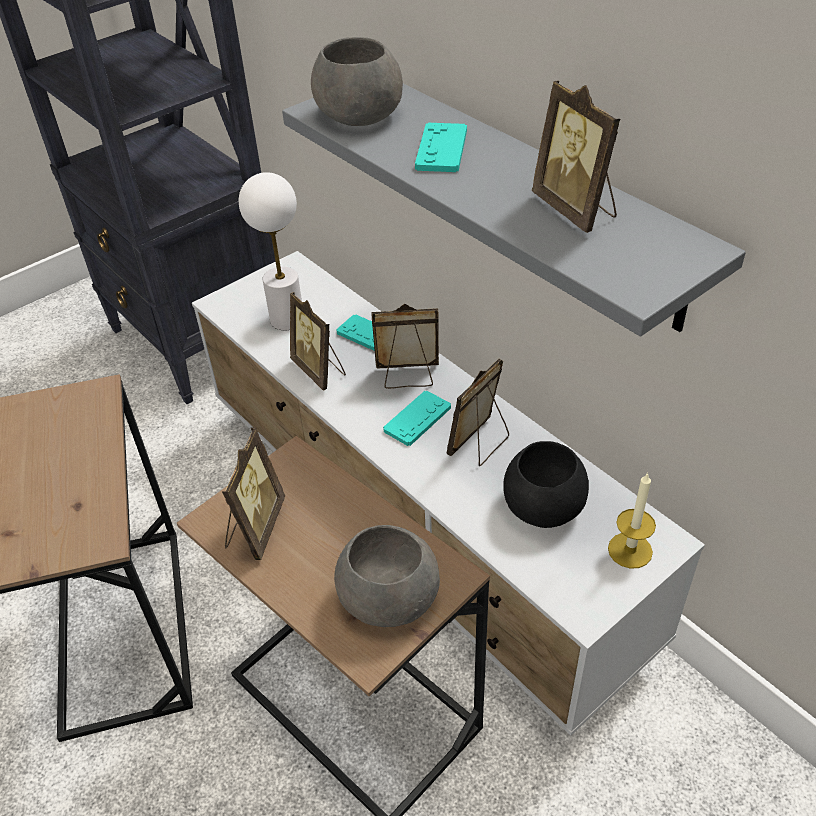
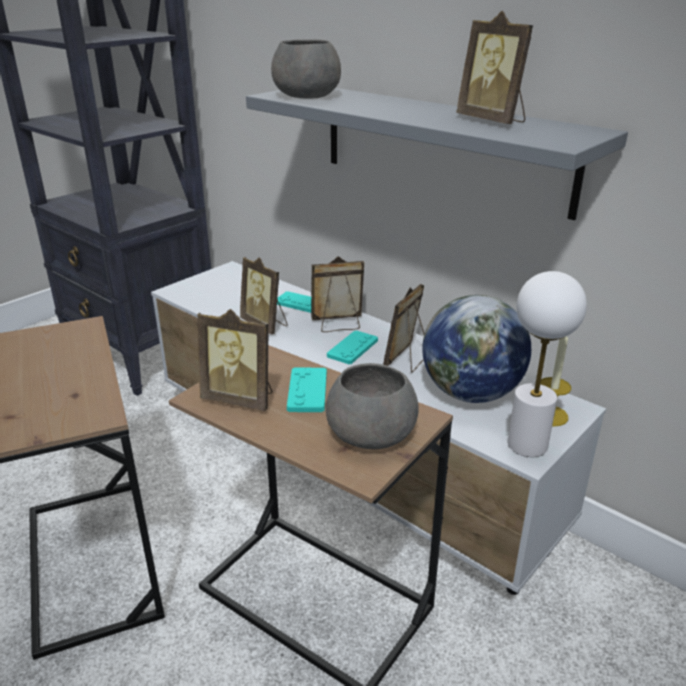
camera: 10 degrees left, 15 degrees down
(255, 528) = (240, 399): picture frame -> picture frame turned 105 degrees clockwise
(287, 320) = (232, 298): white table lamp -> white table lamp (527, 445)
(441, 149) = (377, 105): turquoise game controller -> turquoise game controller (307, 391)
(543, 506) = (470, 393): black bowl -> globe

